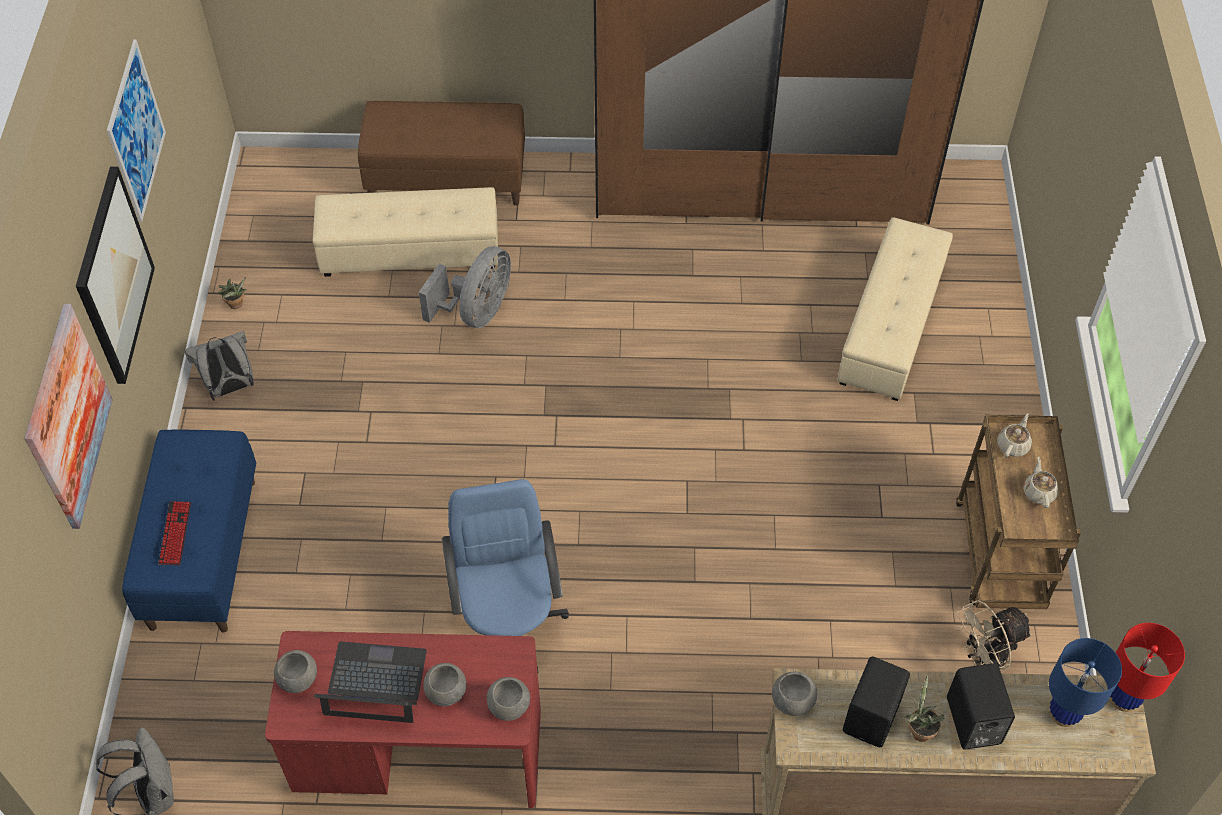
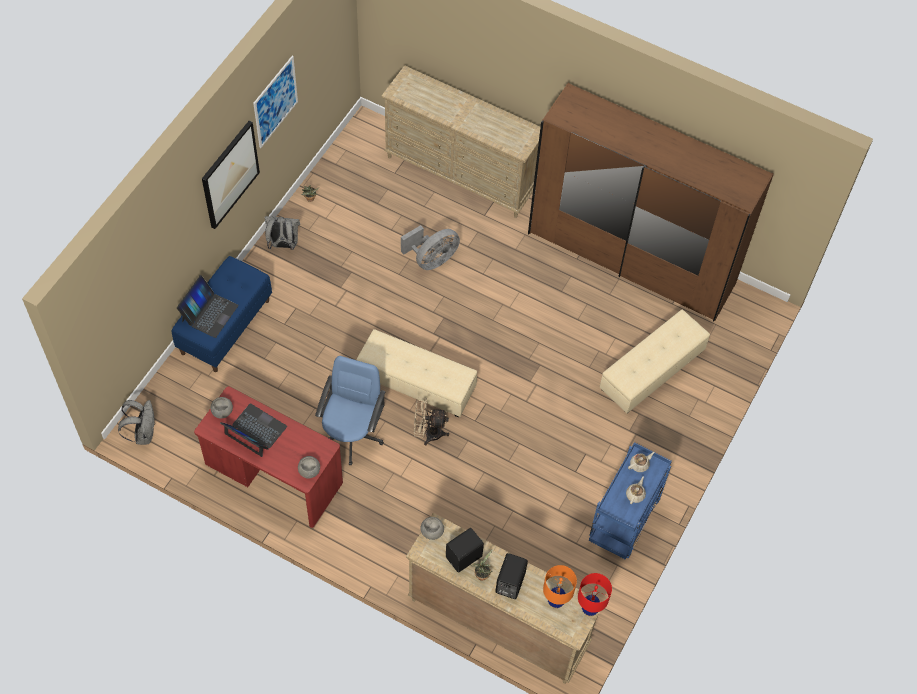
camera: 25 degrees right, 5 degrees up
(67, 417) = (172, 240): picture -> none
(175, 533) = (209, 313): keyboard -> laptop
(410, 251) = (417, 208): beige ottoman -> beige ottoman (416, 383)
(446, 692) = (285, 450): grey bowl -> none
(447, 179) = (461, 174): brown bench -> beige dresser
(983, 660) = (578, 569): beige fan -> beige fan (428, 433)
(1000, 557) = (624, 522): brown cart -> blue cart
(1064, 714) = (555, 601): blue table lamp -> orange table lamp

